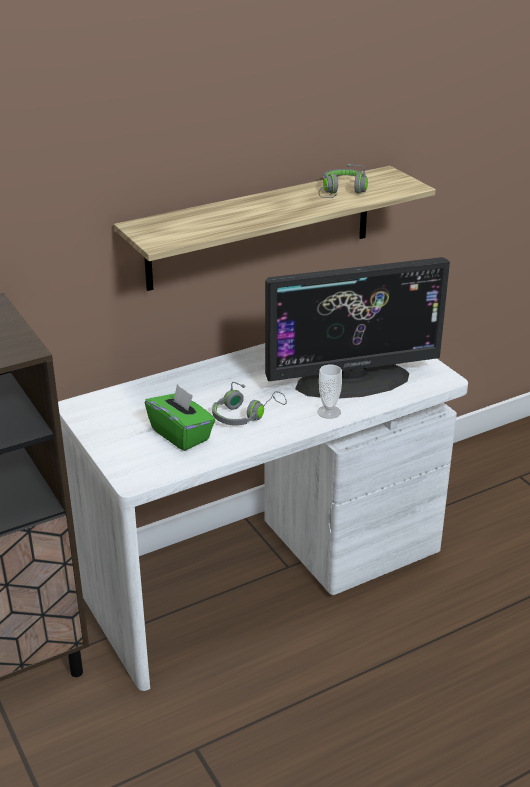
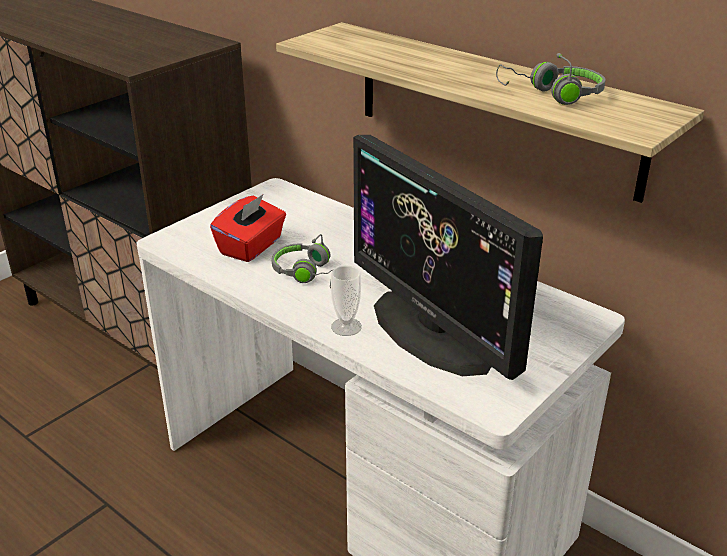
camera: 70 degrees right, 0 degrees up
(181, 434) = (251, 247): green tissue box -> red tissue box

